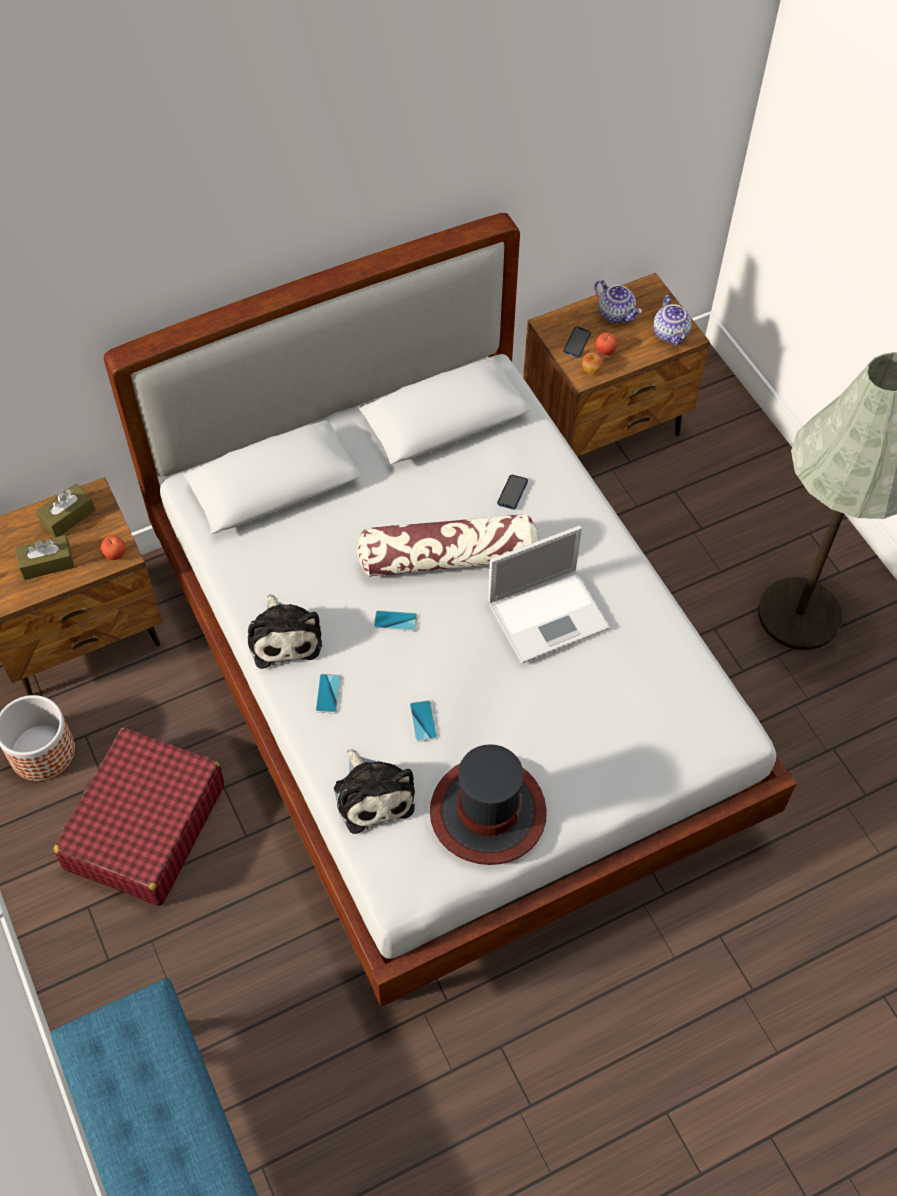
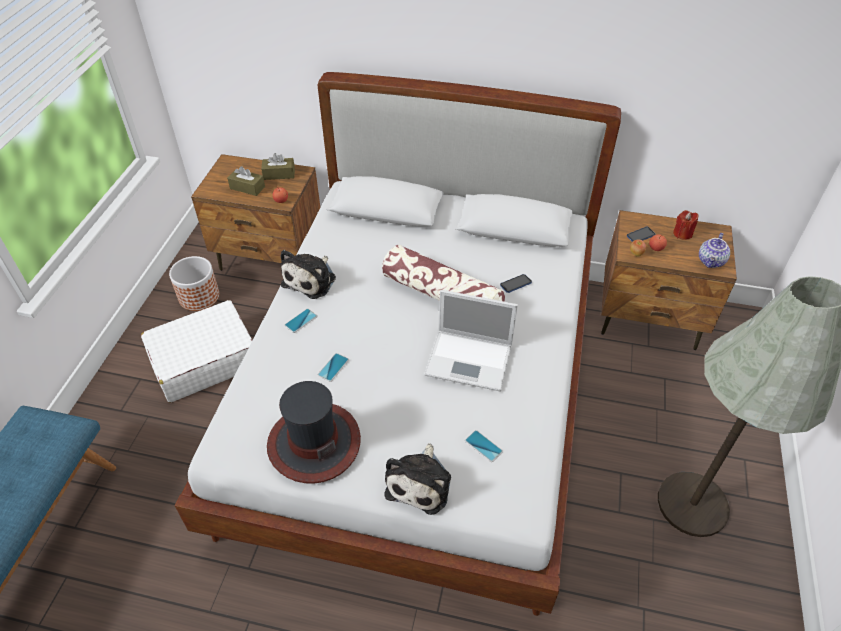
camera: 40 degrees right, 10 degrees down
(144, 827) = (203, 360): red suitcase -> white suitcase
(373, 794) = (265, 387): plush toy -> plush toy (420, 482)
(395, 621) = (376, 308): phone -> phone (483, 446)
(616, 314) = (682, 234): teapot -> red candle

